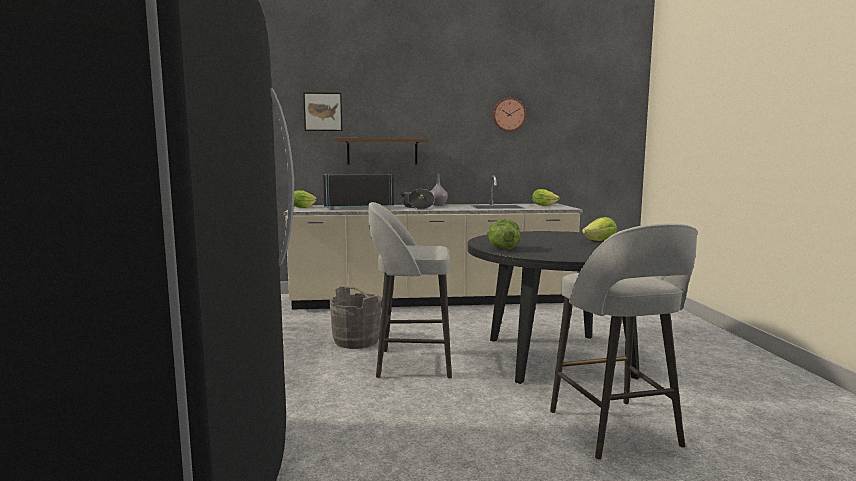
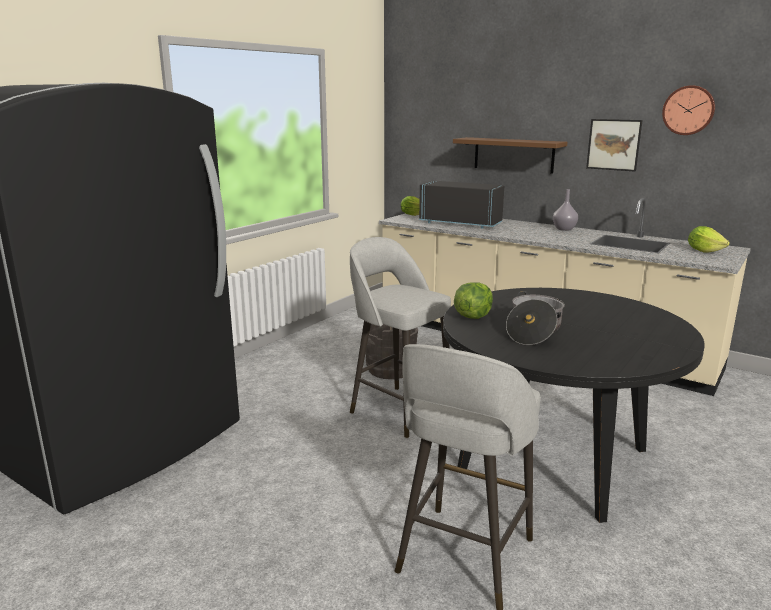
camera: 40 degrees right, 10 degrees up
(323, 111) = (454, 105): picture -> picture (613, 144)
(418, 207) = (527, 231): cooking pot -> cooking pot (533, 331)
(600, 241) = (630, 331): lettuce -> none

